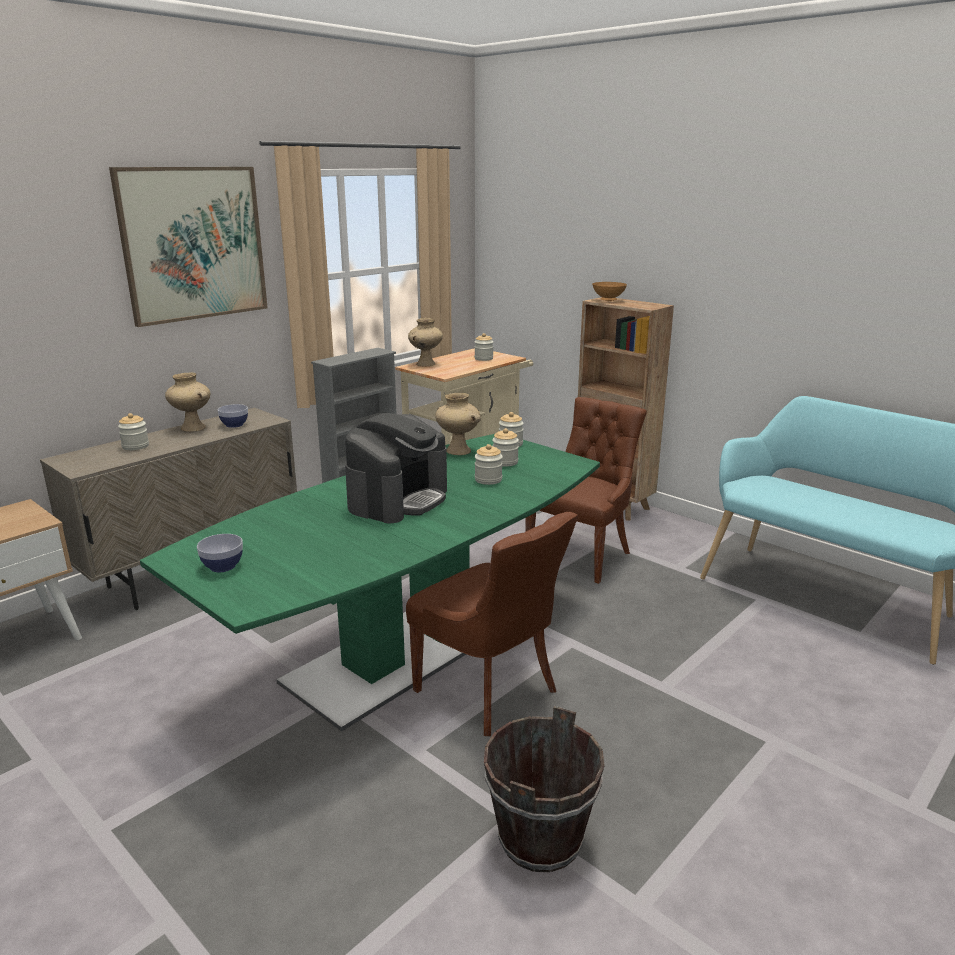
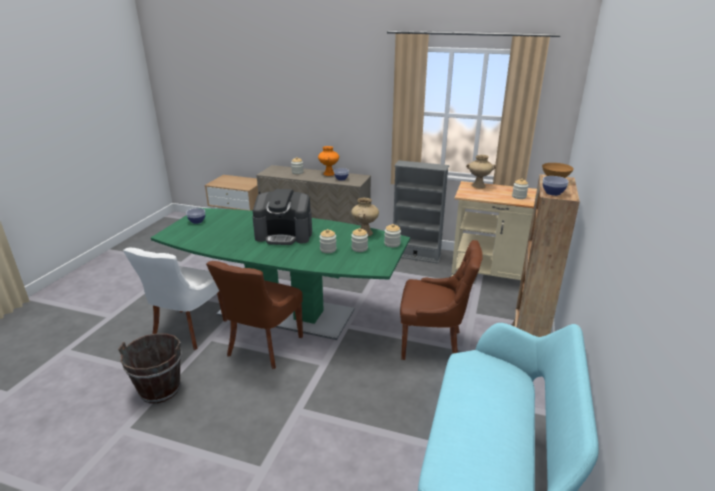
camera: 65 degrees right, 5 degrees up
(192, 428) = (329, 174): beige vase -> orange vase
(194, 244) = (351, 83): picture -> none
(362, 779) = (188, 330): none -> white chair
(645, 306) = (553, 193): none -> bowl

